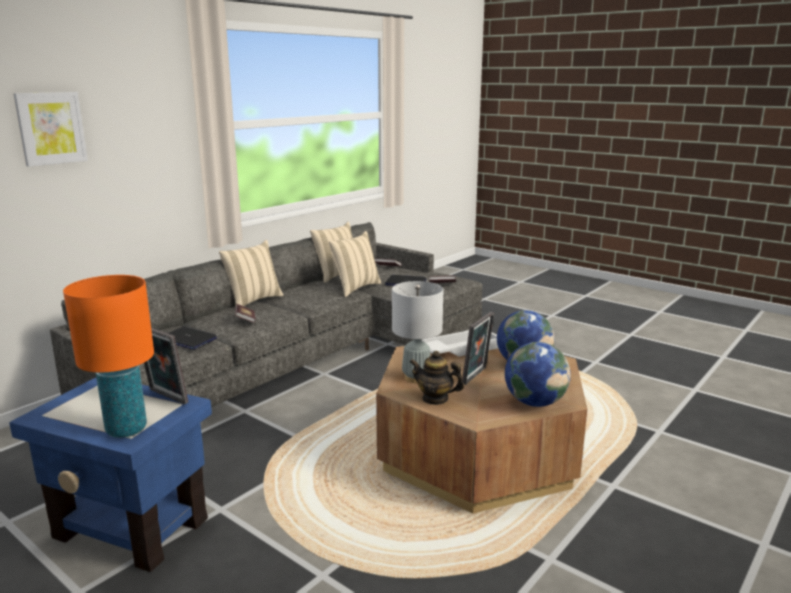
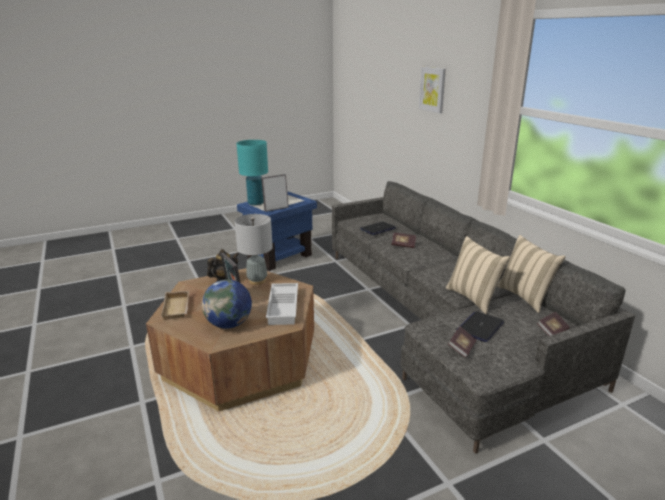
camera: 115 degrees right, 5 degrees up
(126, 429) = (256, 203): orange table lamp -> turquoise table lamp
(253, 300) = (450, 252): beige pillow -> none
(535, 402) = (178, 308): globe -> beige tray

